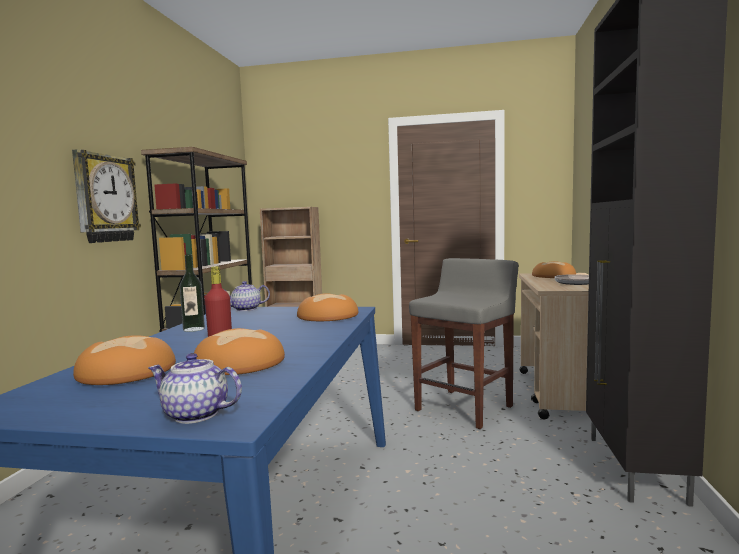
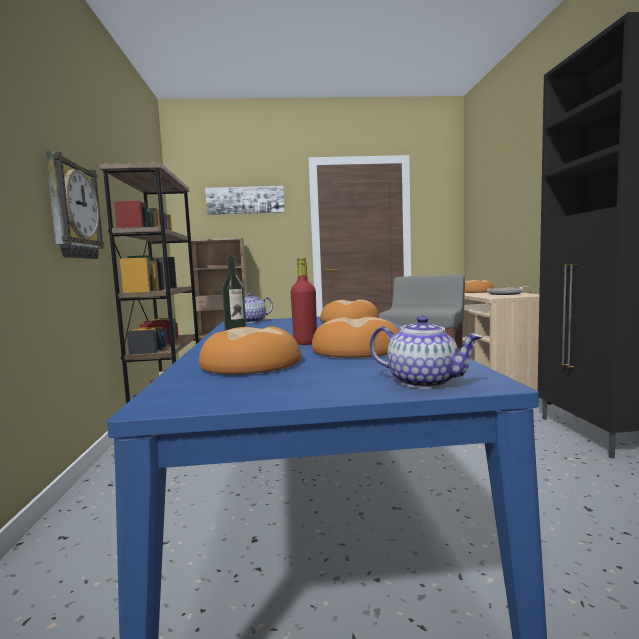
camera: 15 degrees left, 0 degrees up
(194, 415) = (424, 382): teapot -> teapot turned 150 degrees counterclockwise
(321, 166) = (245, 200): none -> picture

